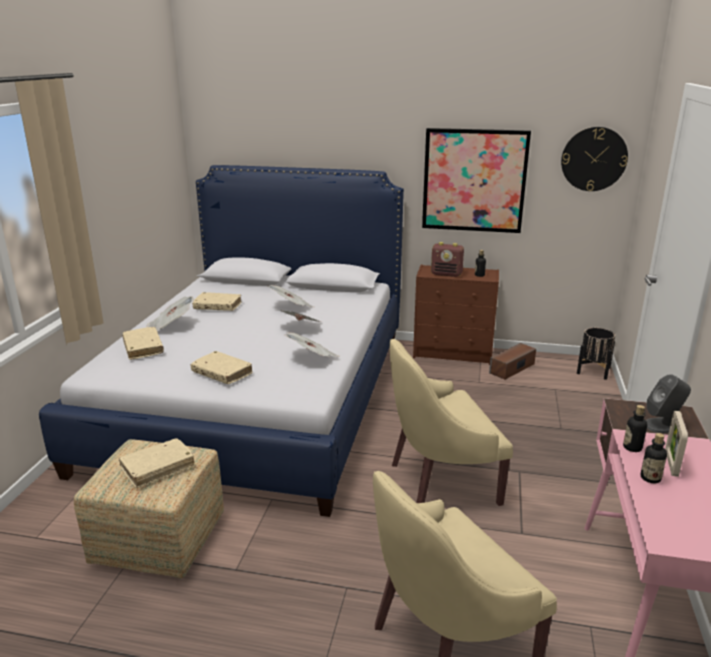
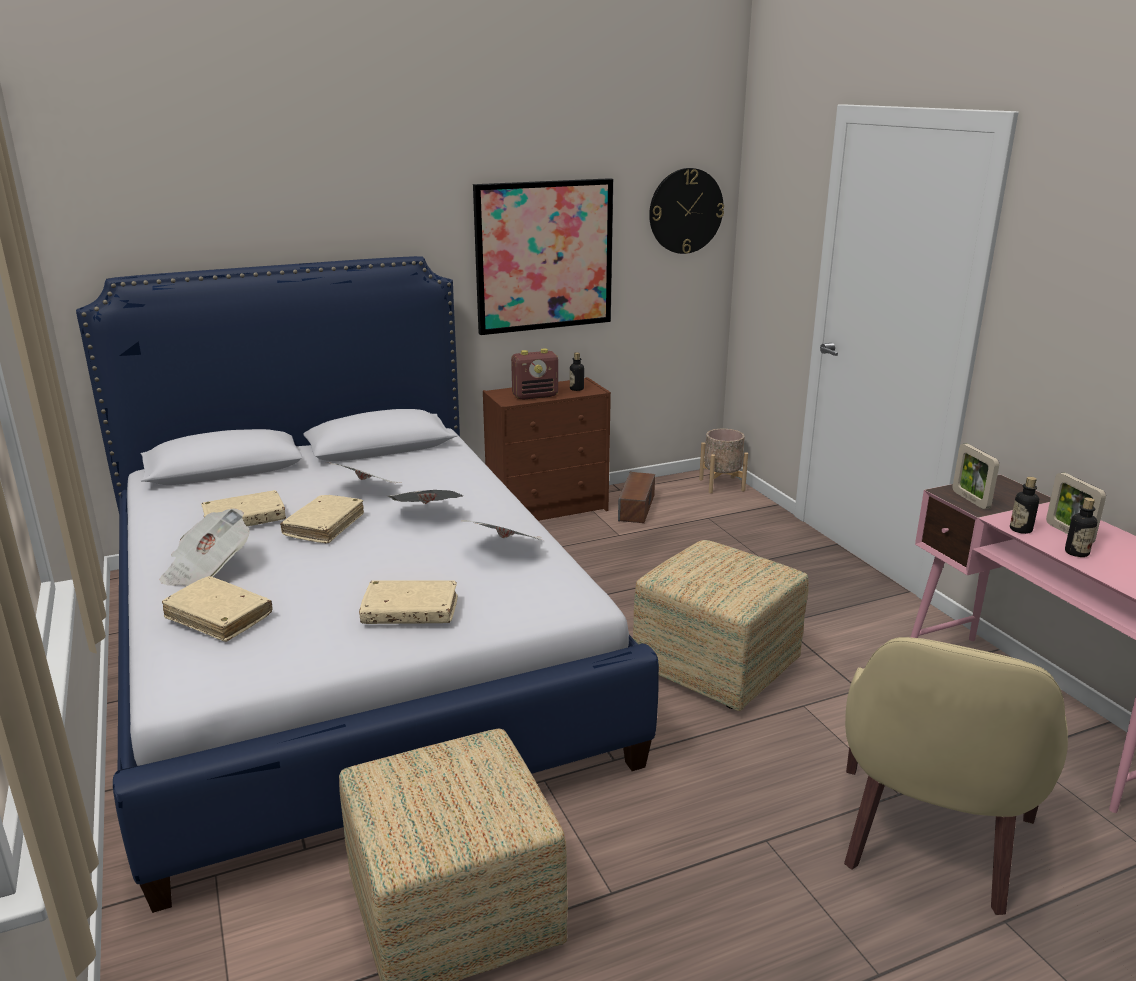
camera: 35 degrees left, 0 degrees up
(158, 468) = (465, 786): beige book -> beige book (324, 526)
(440, 480) = (714, 666): beige armchair -> ottoman
(593, 370) = (721, 485): black planter -> beige planter
(629, 415) = (970, 500): none -> picture frame
(663, 425) = (1009, 499): grey speaker -> none

